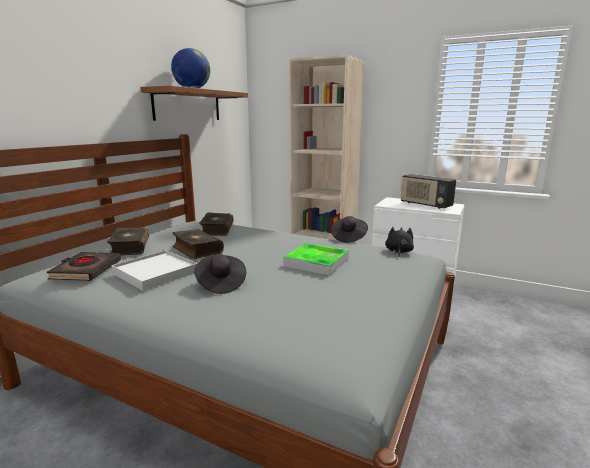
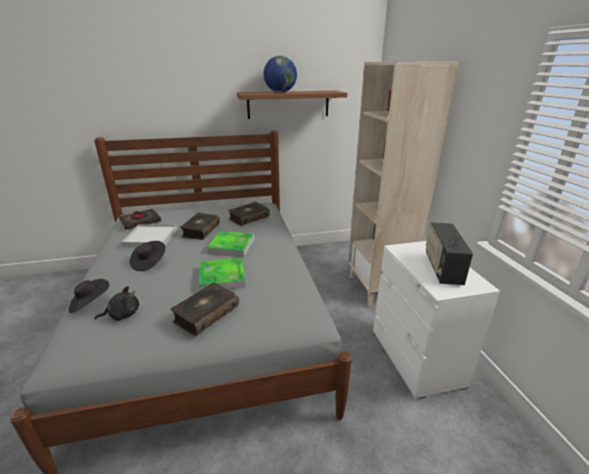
camera: 50 degrees right, 10 degrees up
(129, 248) = (184, 213): book -> book (206, 314)
(262, 247) = (231, 246): none -> tray
(348, 237) = (306, 268): black hat -> black hat (90, 303)
(398, 252) = (300, 304): black plush toy -> black plush toy (122, 314)

